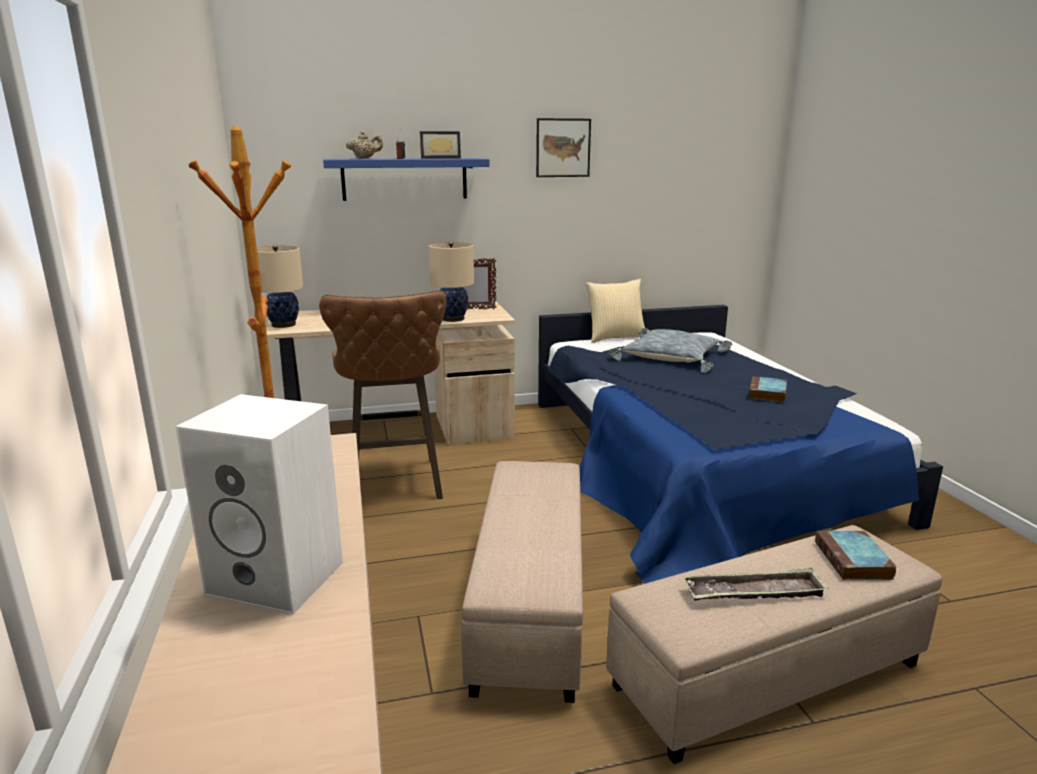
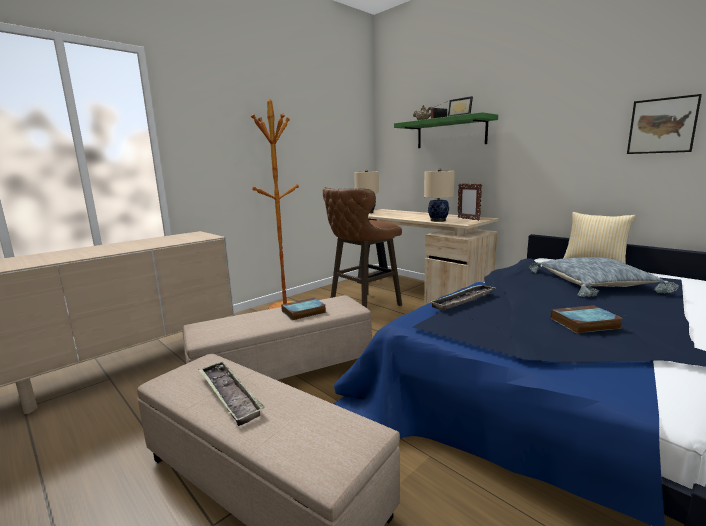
camera: 60 degrees right, 5 degrees down
(280, 577) = (78, 253): white speaker -> none
(404, 179) = (450, 133): blue shelf -> green shelf
(563, 148) = (566, 98): picture -> picture (662, 126)
(667, 409) = (463, 300): none -> tray
(854, 561) = (312, 437): book -> book (303, 312)

